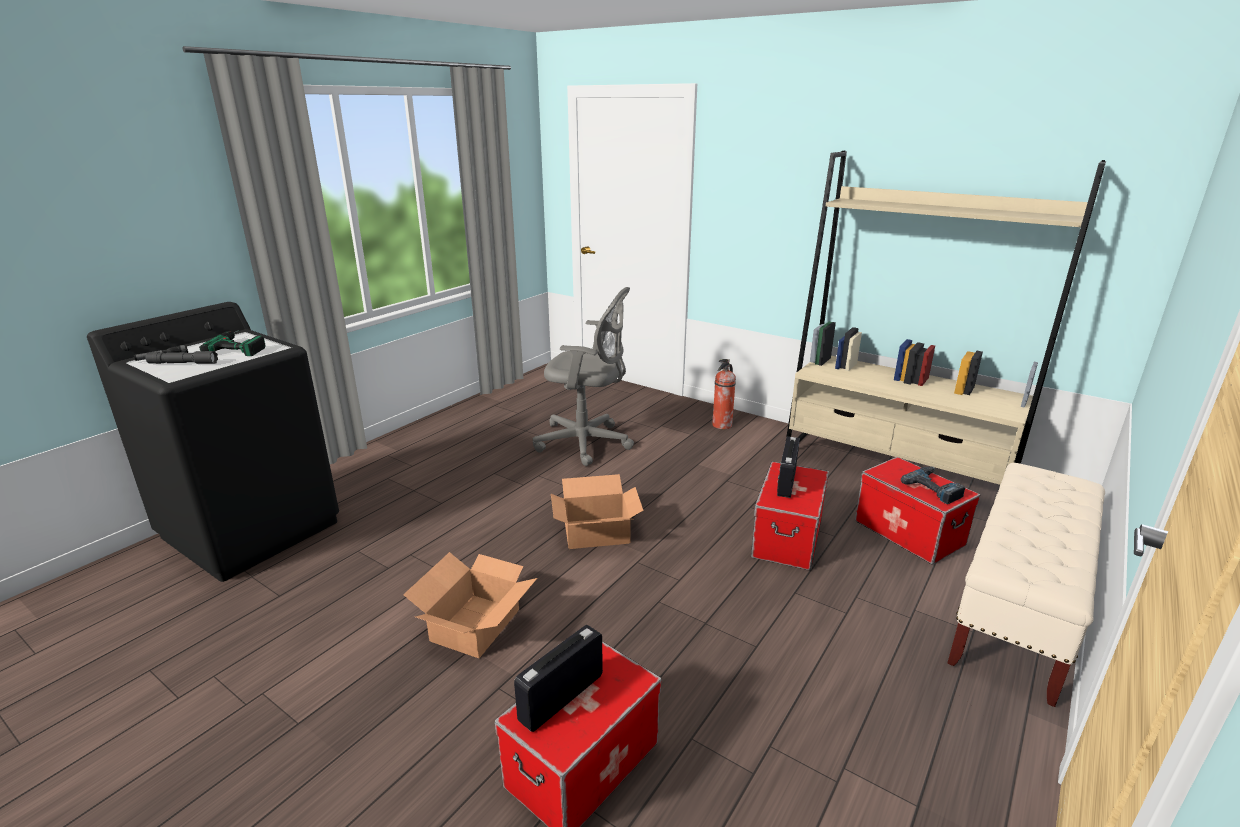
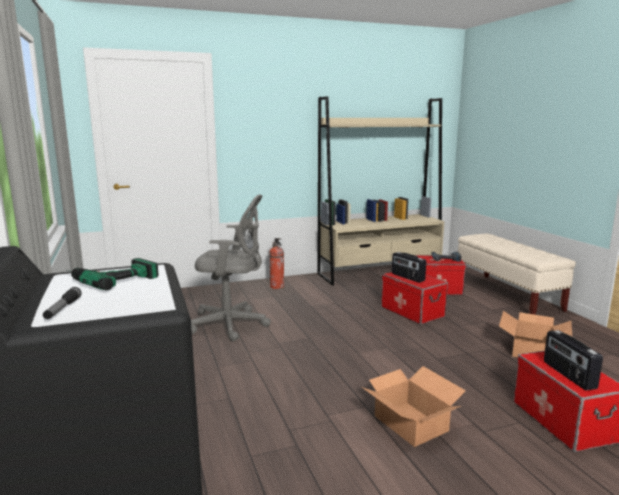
camera: 55 degrees left, 10 degrees down
(183, 363) = (115, 301): grey flashlight -> none
(587, 443) = (231, 324): grey office chair -> grey office chair turned 45 degrees clockwise
(597, 533) = (348, 354): cardboard box -> cardboard box (532, 350)

